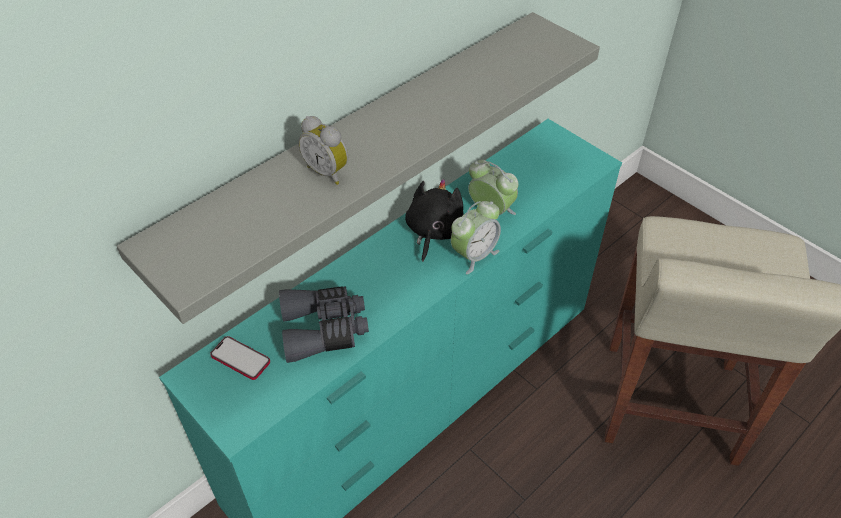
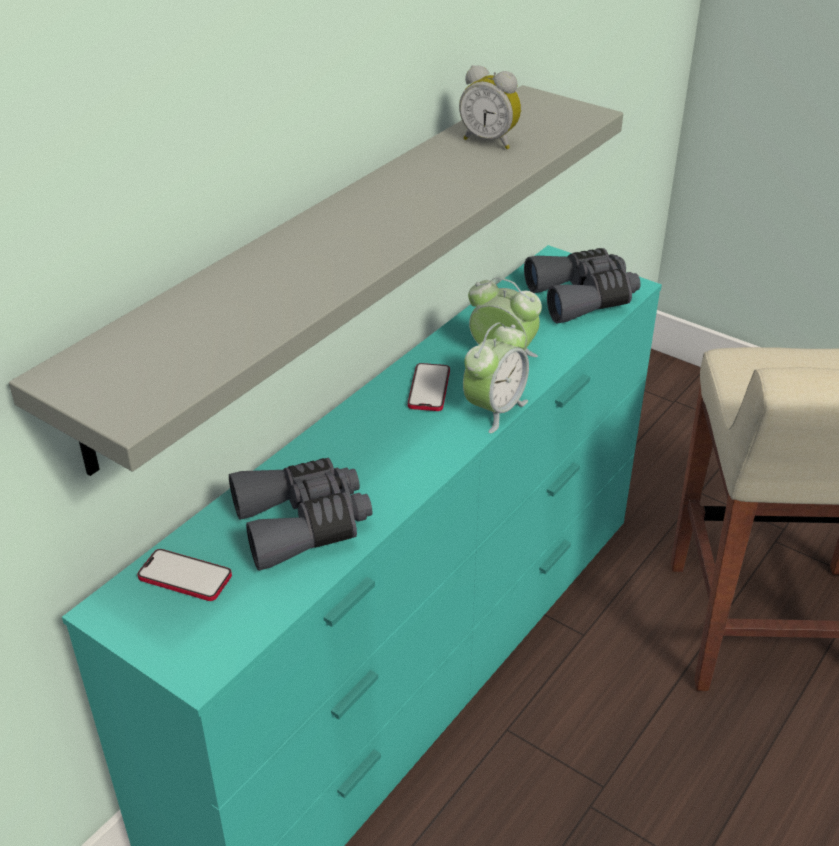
camera: 10 degrees left, 10 degrees down
(328, 171) = (301, 269): alarm clock -> alarm clock (490, 141)
(433, 232) = (429, 389): black plush toy -> phone
(561, 167) = (583, 297): none -> grey binoculars

